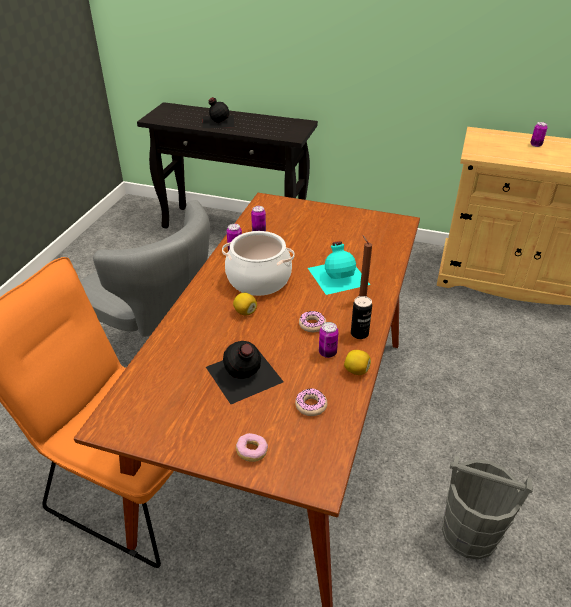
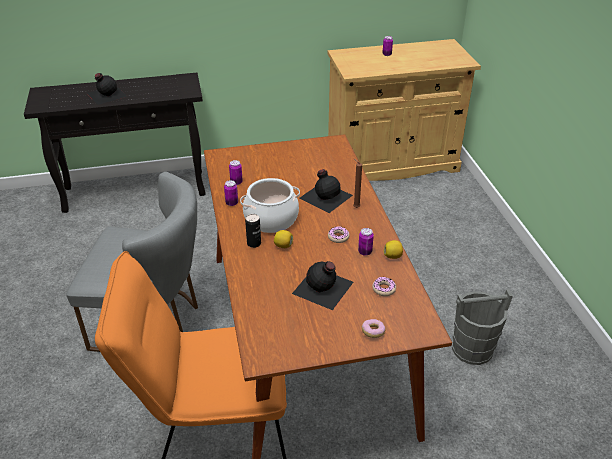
camera: 30 degrees left, 0 degrees up
(338, 275) = (325, 196): turquoise bottle -> black bottle
(359, 334) = (374, 231): can -> can (254, 243)

